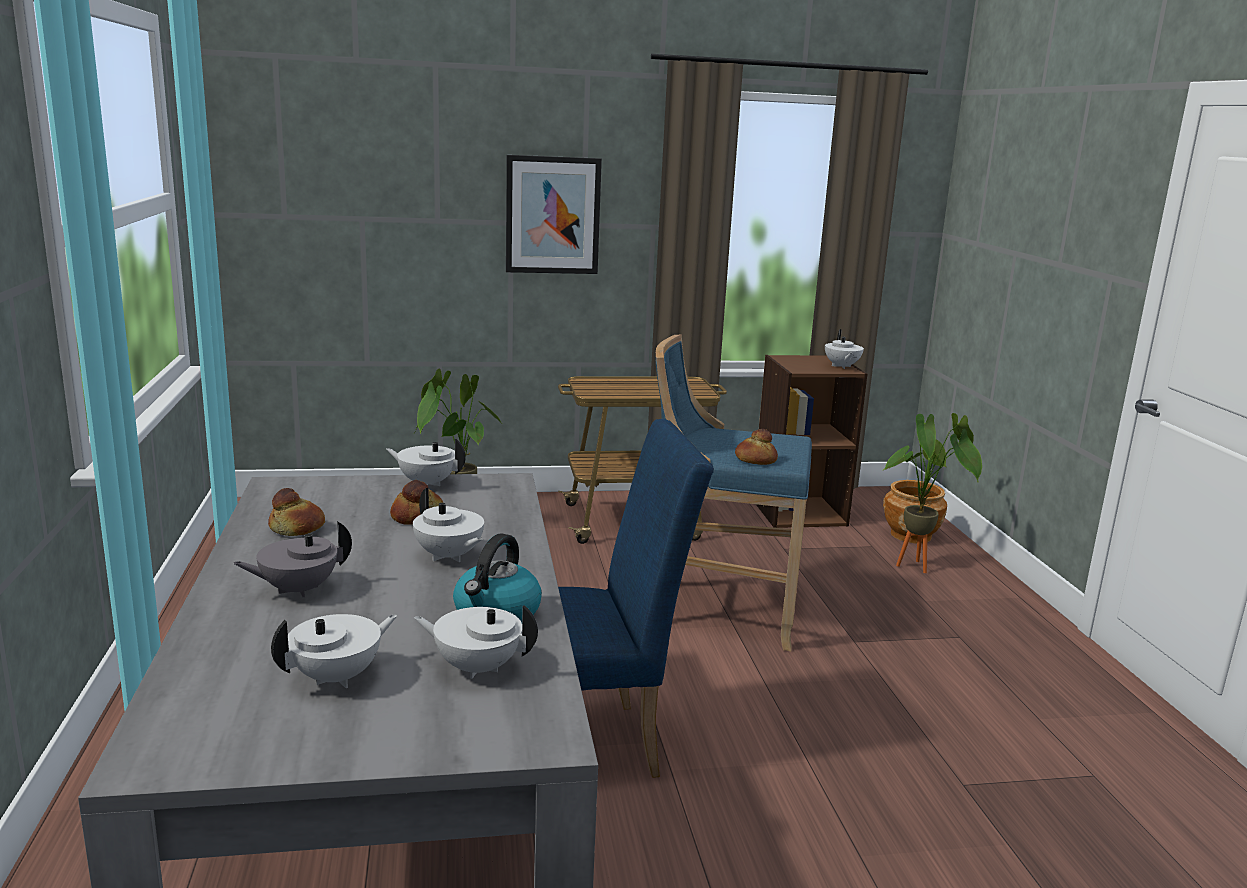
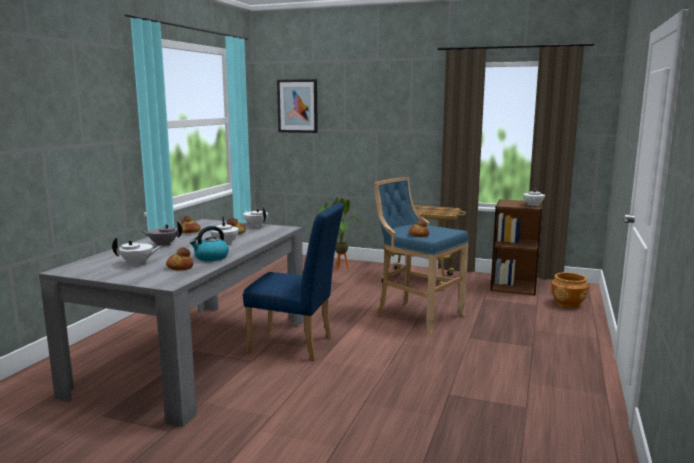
camera: 30 degrees right, 5 degrees down
(477, 667) = (180, 267): white teapot -> bread
(552, 215) = (395, 127): picture -> picture (297, 106)
(921, 568) = (553, 317): potted plant -> none

